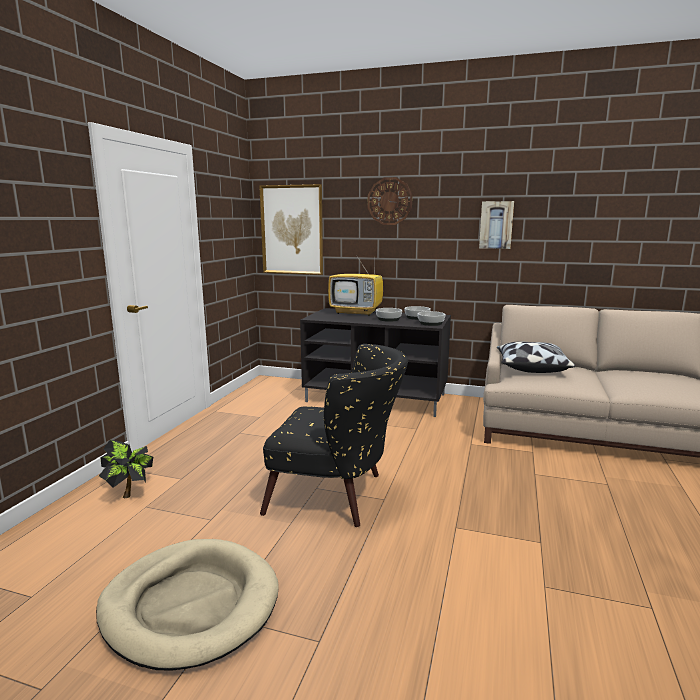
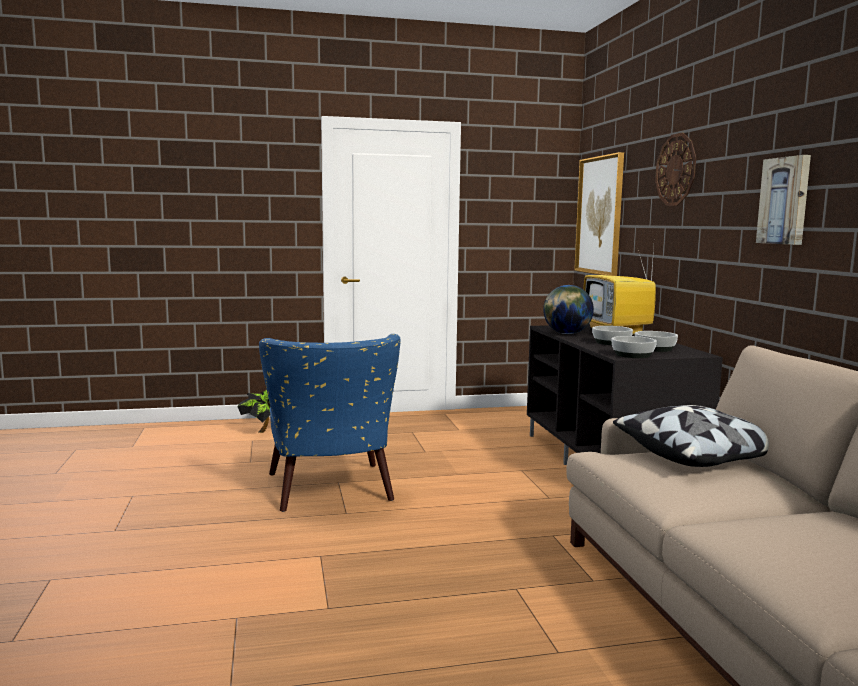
camera: 60 degrees right, 5 degrees down
(190, 605) = (140, 484): beige dog bed -> none
(338, 496) = (331, 493): black armchair -> blue armchair
(345, 319) = (566, 333): none -> globe

